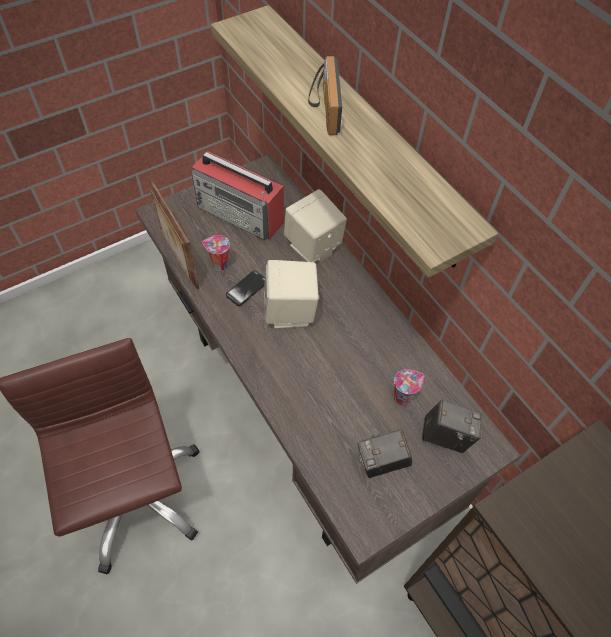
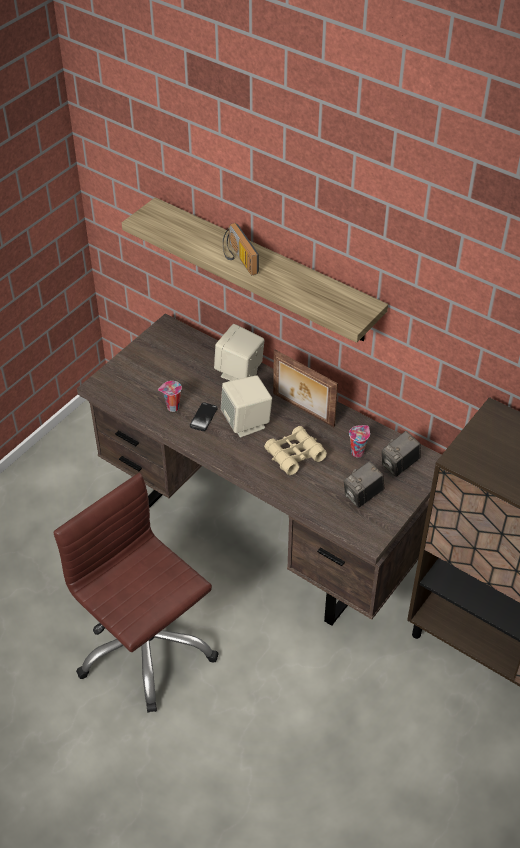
camera: 20 degrees left, 10 degrees down
(178, 258) = (136, 412): picture frame -> picture frame (302, 410)
(241, 214) = (168, 366): radio -> none
(325, 374) = (294, 455): none -> beige binoculars
(446, 436) = (399, 465): camera -> camera turned 150 degrees clockwise

